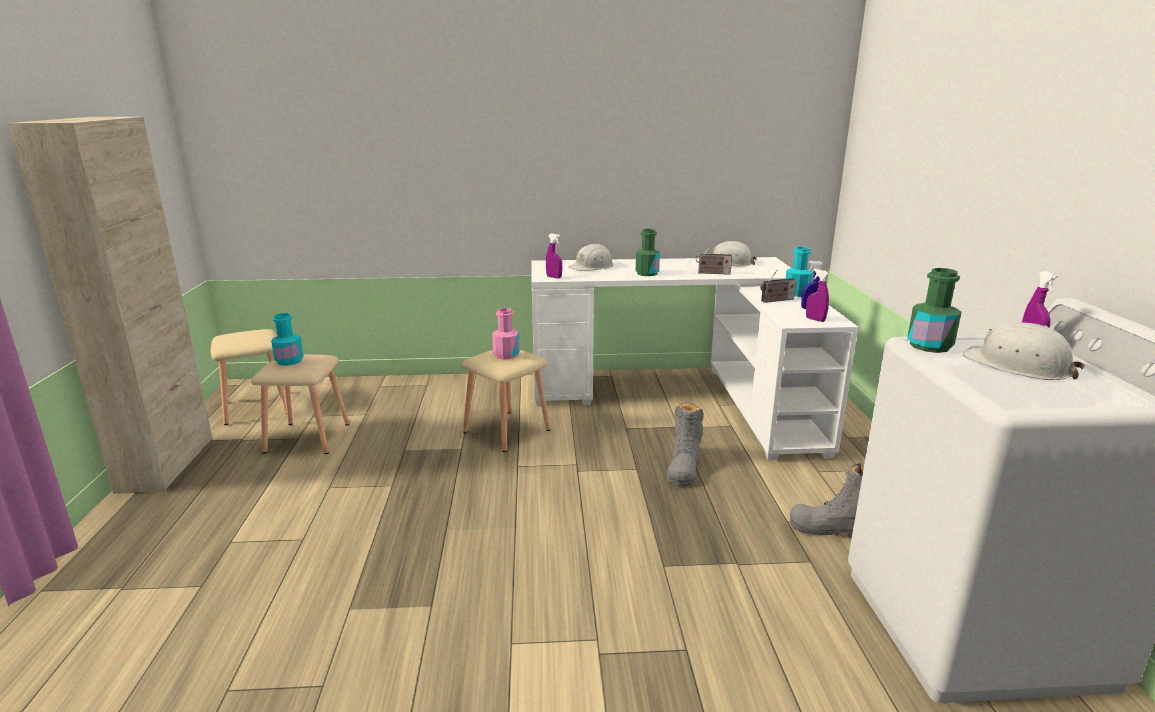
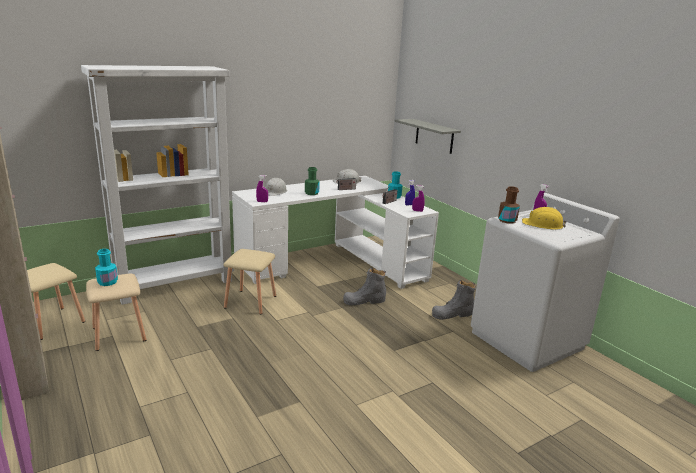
camera: 30 degrees left, 0 degrees up
(434, 387) = (175, 284): none -> white bookcase
(506, 355) = (251, 254): pink bottle -> none
(683, 467) = (364, 301): grey boot -> grey boot turned 90 degrees clockwise
(895, 185) = (434, 136): none -> grey shelf
(929, 346) = (507, 220): green bottle -> brown bottle
(1018, 365) = (543, 224): white hard hat -> yellow hard hat

